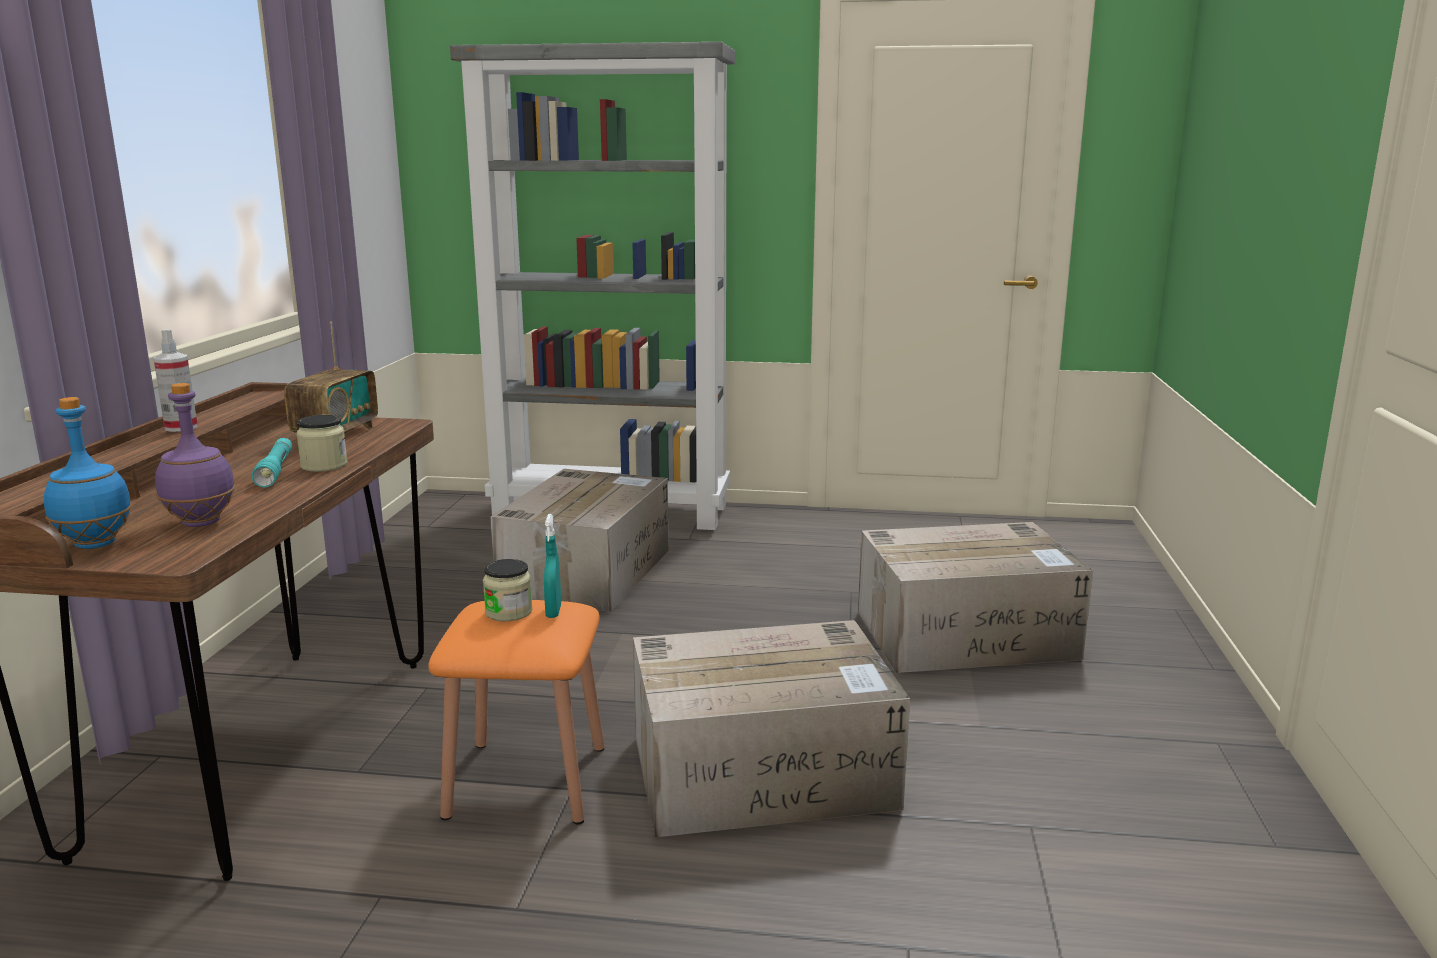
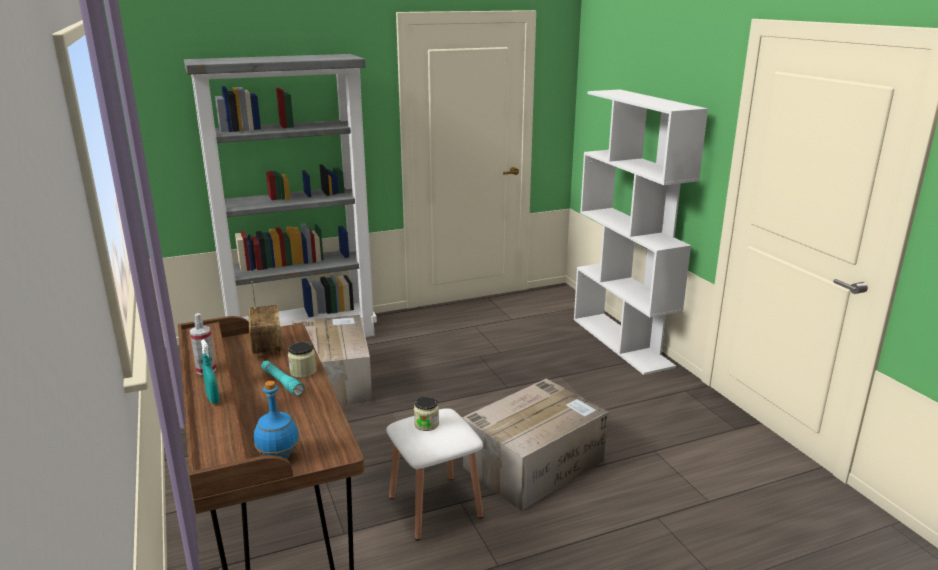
camera: 30 degrees left, 5 degrees up
(202, 522) = (309, 427): purple bottle -> none
(527, 781) = (435, 506): orange stool -> white stool
(553, 612) = (447, 417): turquoise spray bottle -> turquoise spray bottle (213, 399)
(967, 635) = (552, 366): cardboard box -> none
(1155, 630) = (622, 342): none -> white bookcase

